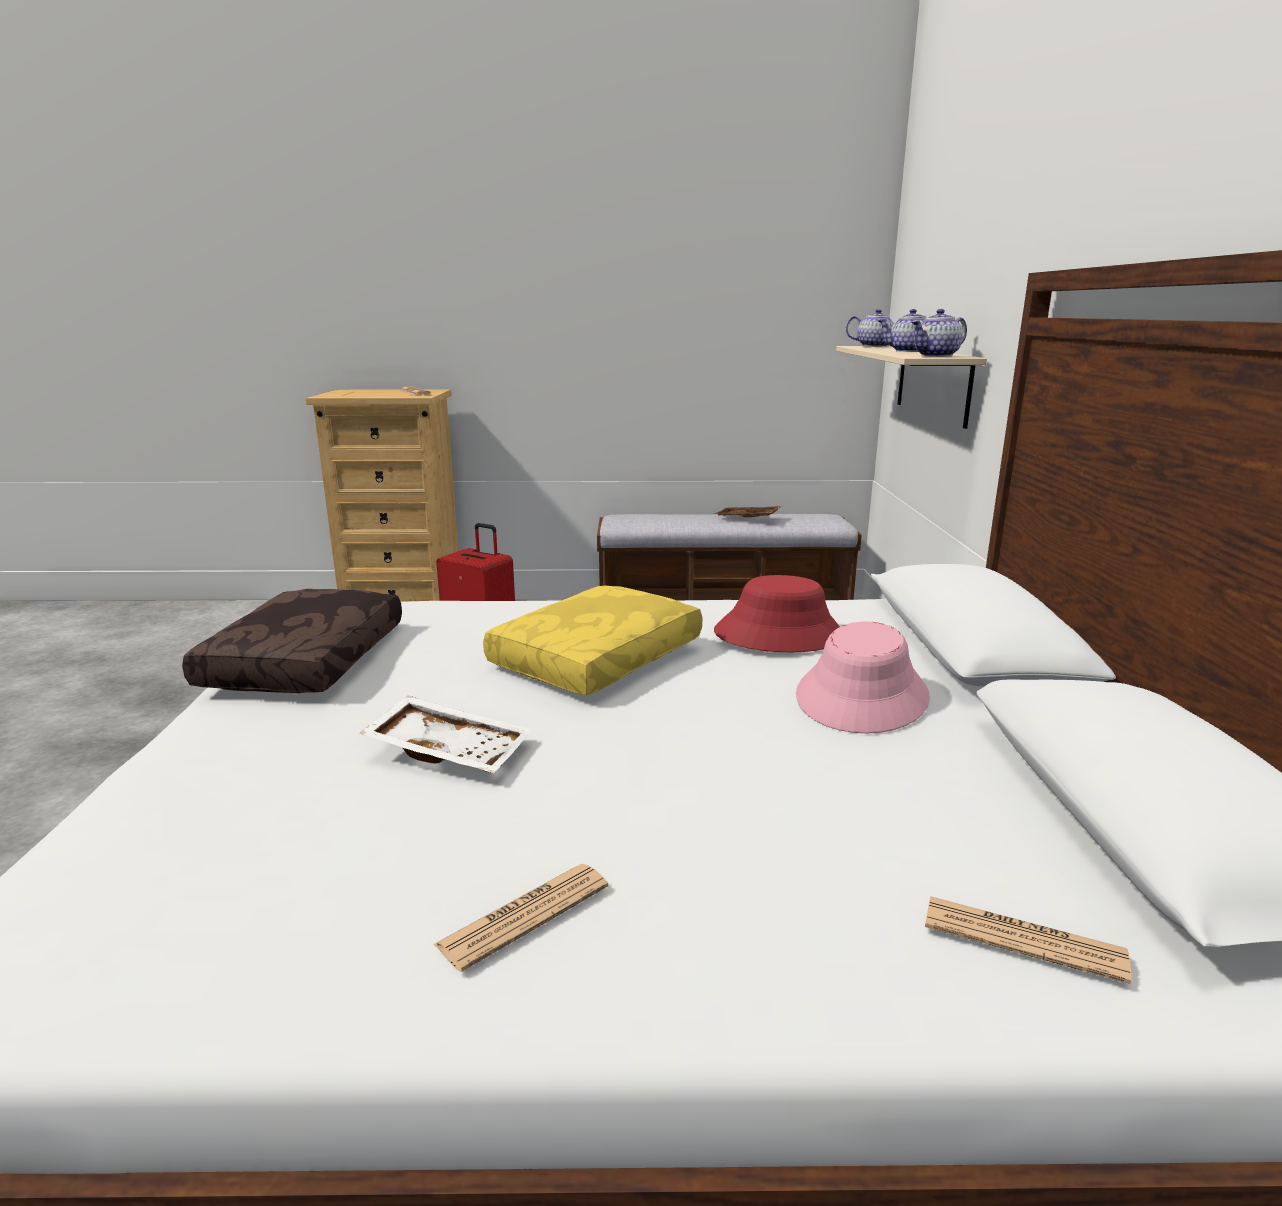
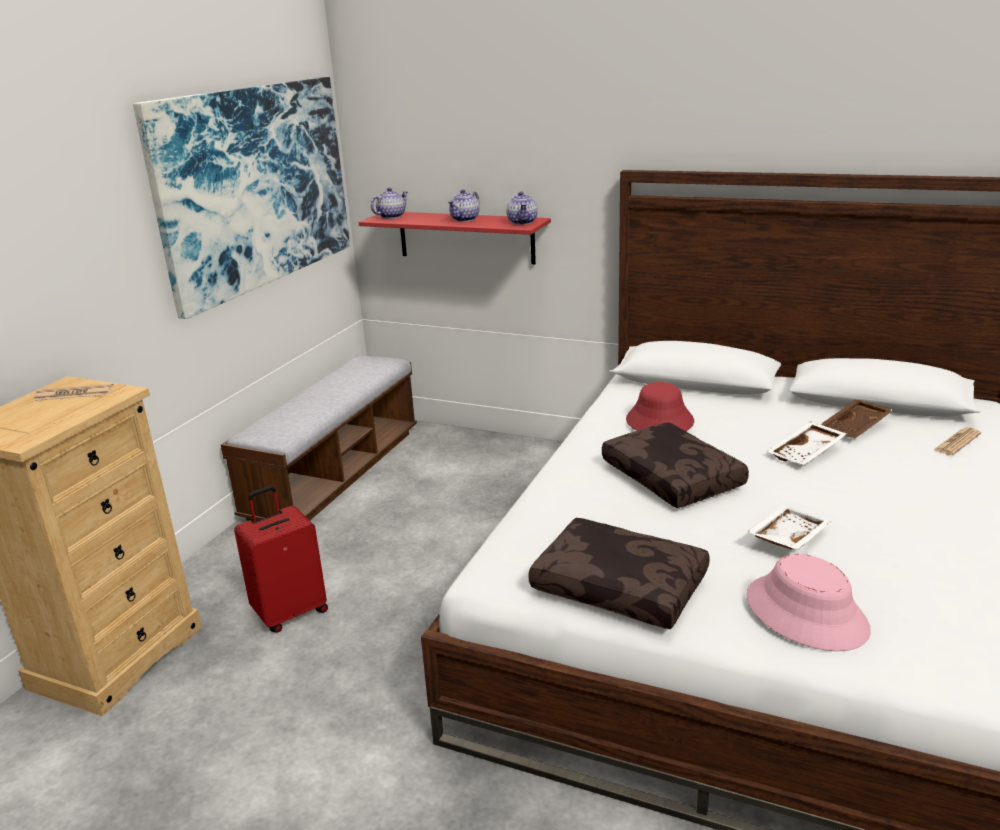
camera: 65 degrees left, 5 degrees up
(524, 916) = (946, 530): newspaper -> none
(598, 660) = (674, 478): yellow pillow -> brown pillow
(721, 284) = (255, 187): none -> picture
(747, 519) = (339, 386): brown tray -> brown tray (855, 428)
(773, 749) = (807, 453): none -> white tray
(862, 697) = (754, 420): pink hat -> pink hat (806, 613)
(933, 383) = (466, 237): beige shelf -> red shelf

